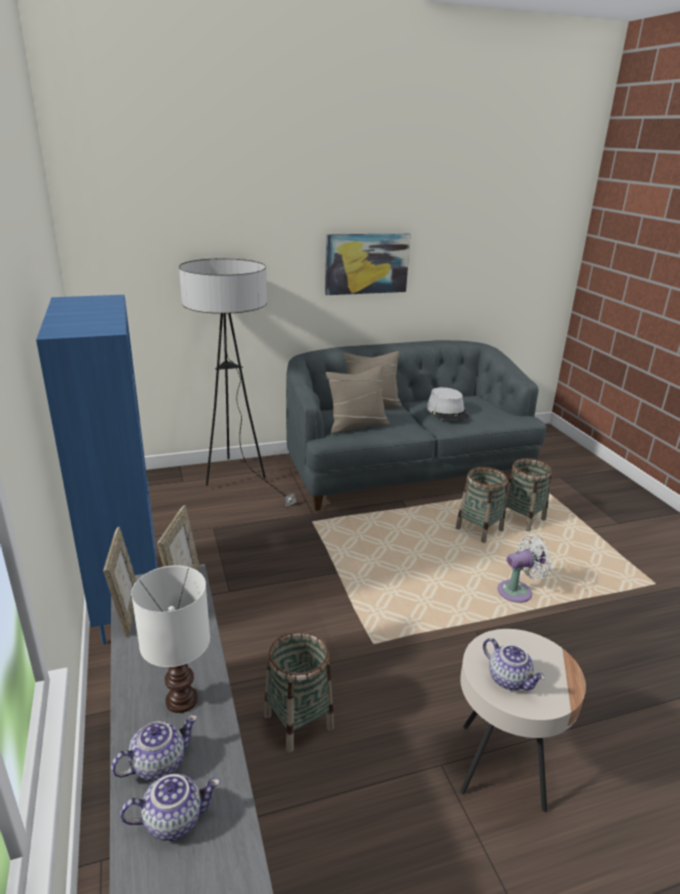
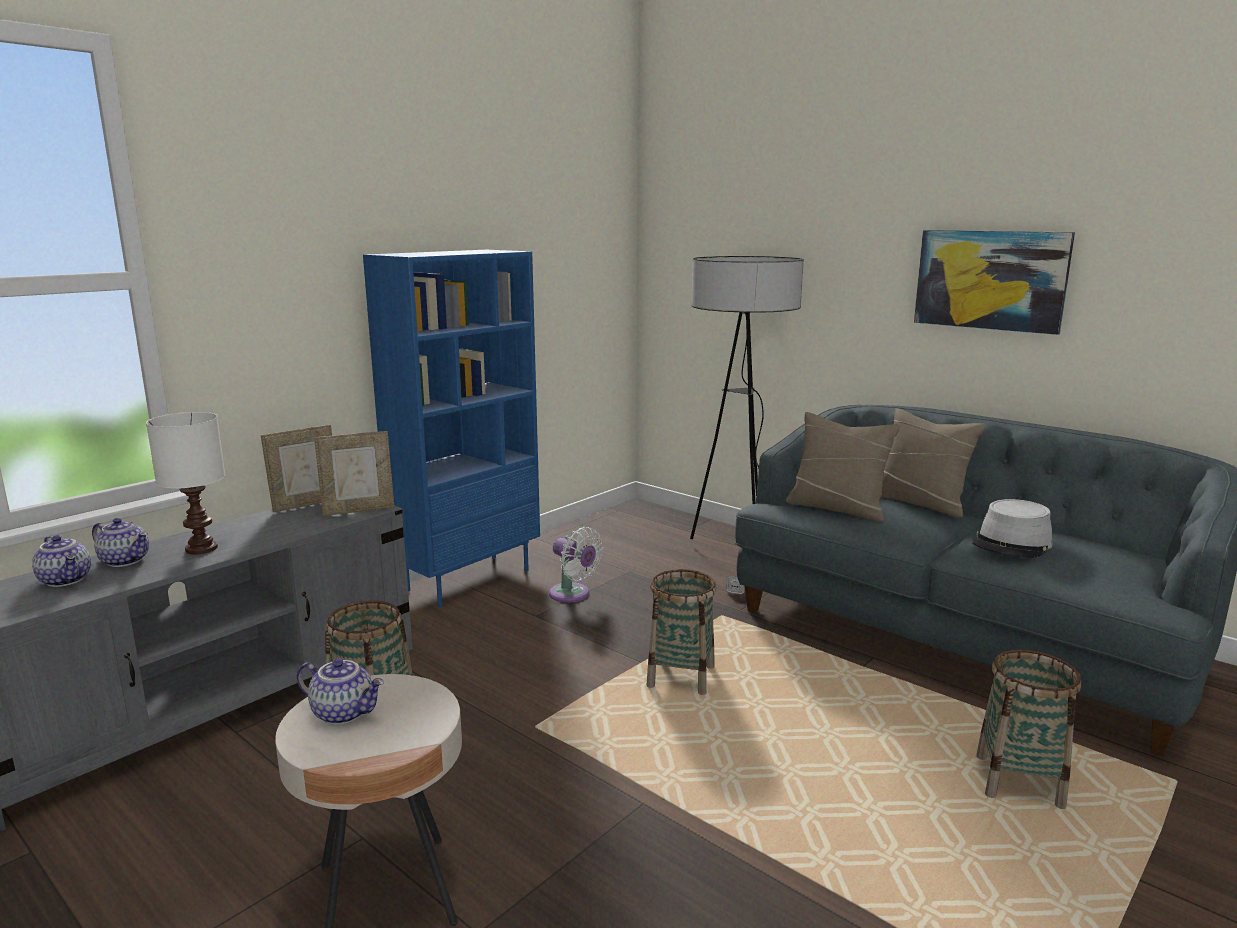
camera: 60 degrees right, 10 degrees down
(479, 529) = (909, 743): basket -> basket (681, 677)
(509, 679) = (344, 712): teapot -> teapot turned 90 degrees counterclockwise
(518, 591) = (791, 824): white fan -> white fan (573, 595)

